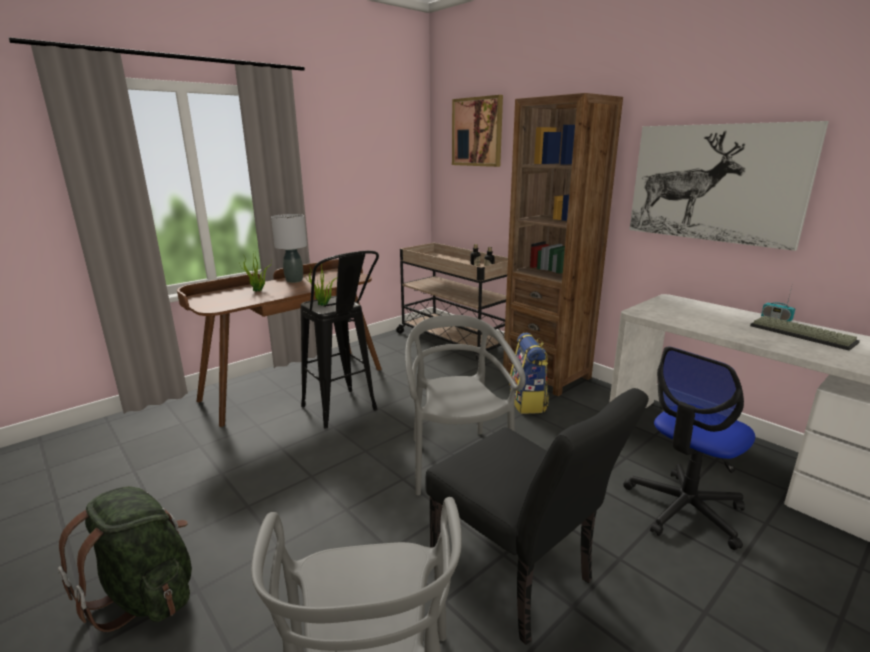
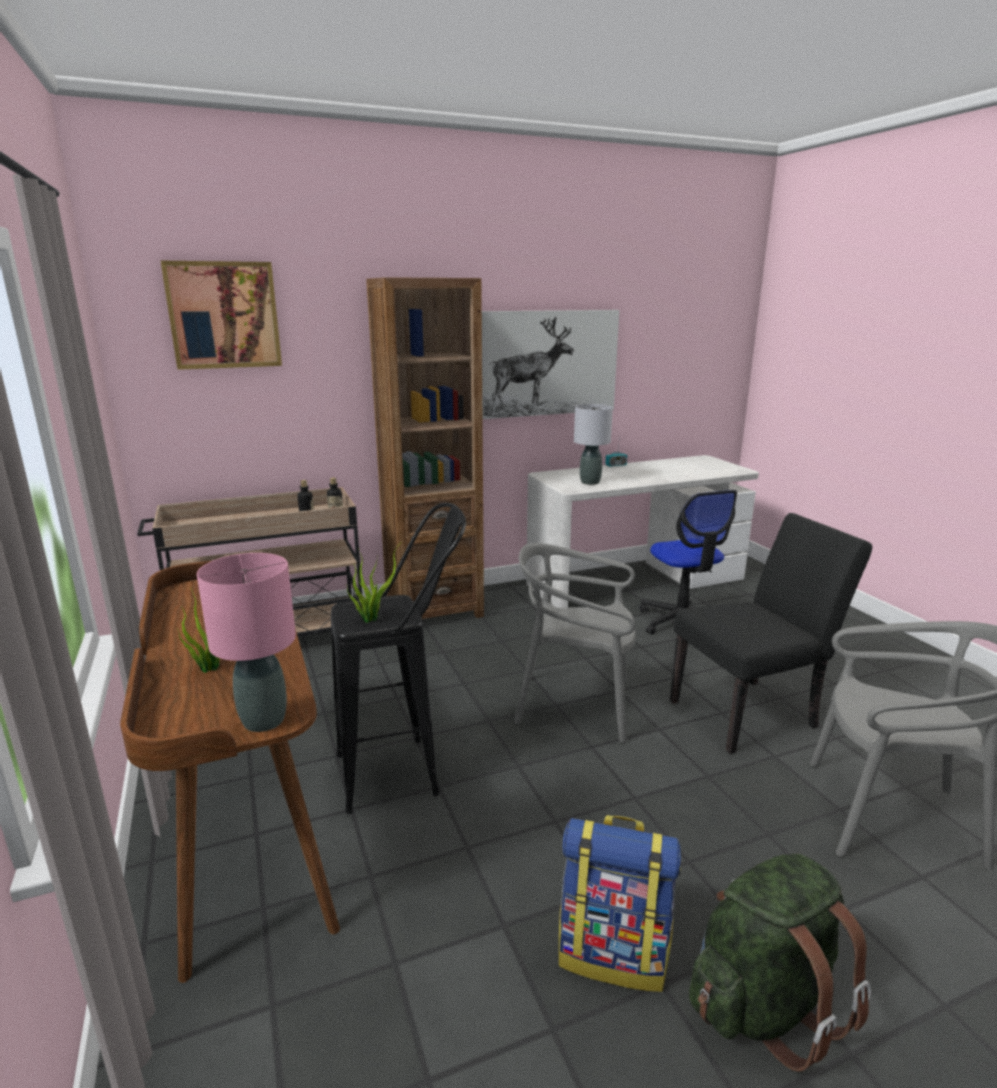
camera: 70 degrees left, 0 degrees up
(209, 306) = (264, 721): none -> pink table lamp
(294, 281) = (192, 630): grey table lamp -> grey table lamp (590, 482)
(528, 402) = (484, 635): backpack -> backpack (614, 952)
(803, 334) = (649, 468): keyboard -> none

